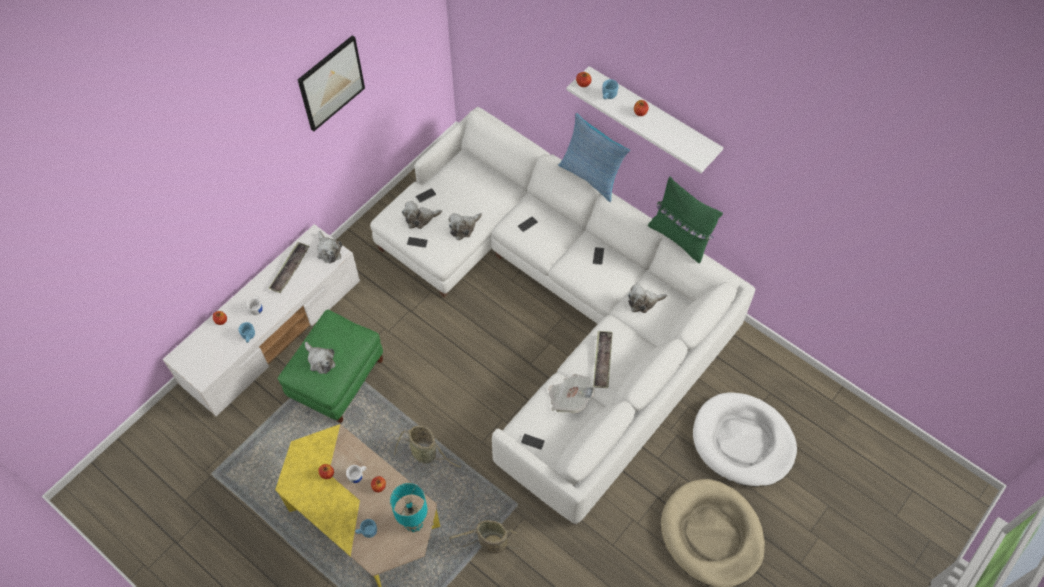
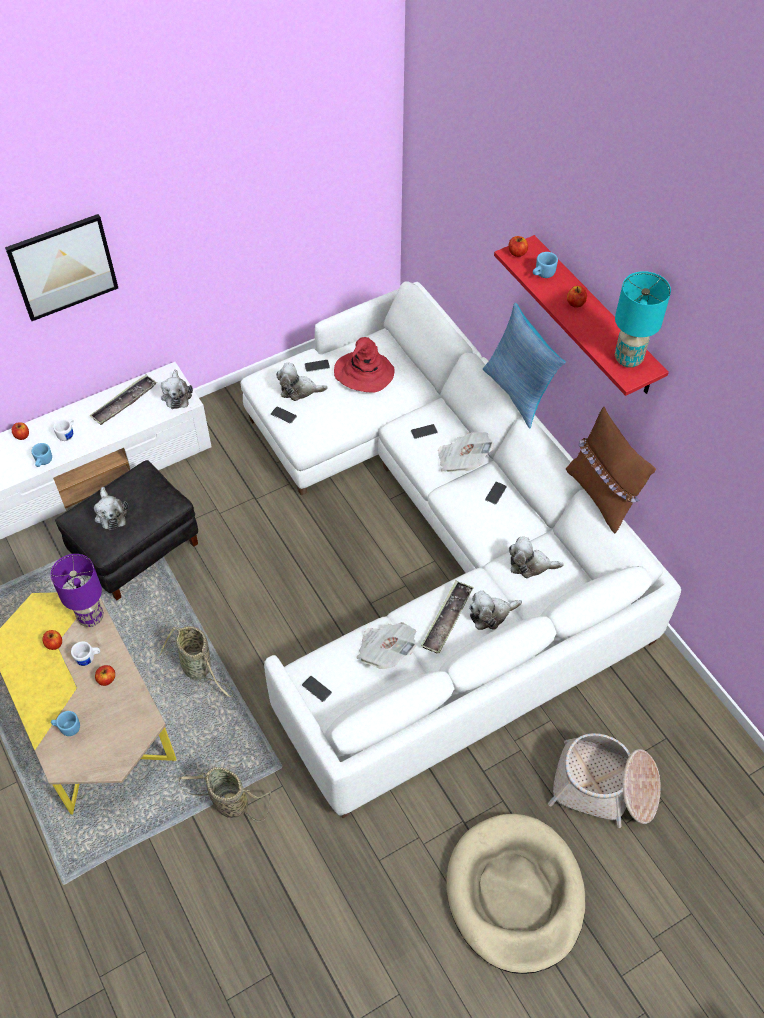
camera: 20 degrees right, 5 degrees down
(331, 83) = (220, 182): picture -> picture (63, 267)
(337, 378) = (136, 548): green ottoman -> black ottoman
(345, 445) = (91, 618): none -> purple table lamp
(413, 523) = (126, 737): turquoise table lamp -> turquoise table lamp (627, 358)
(463, 191) = (363, 373): none -> red hat
(464, 228) = (345, 415): plush toy -> plush toy (491, 614)
(564, 238) = (462, 460): none -> newspaper
(652, 117) = (594, 317): white shelf -> red shelf
(680, 238) = (602, 496): green pillow -> brown pillow
(743, 441) = (605, 788): white dog bed -> basket

